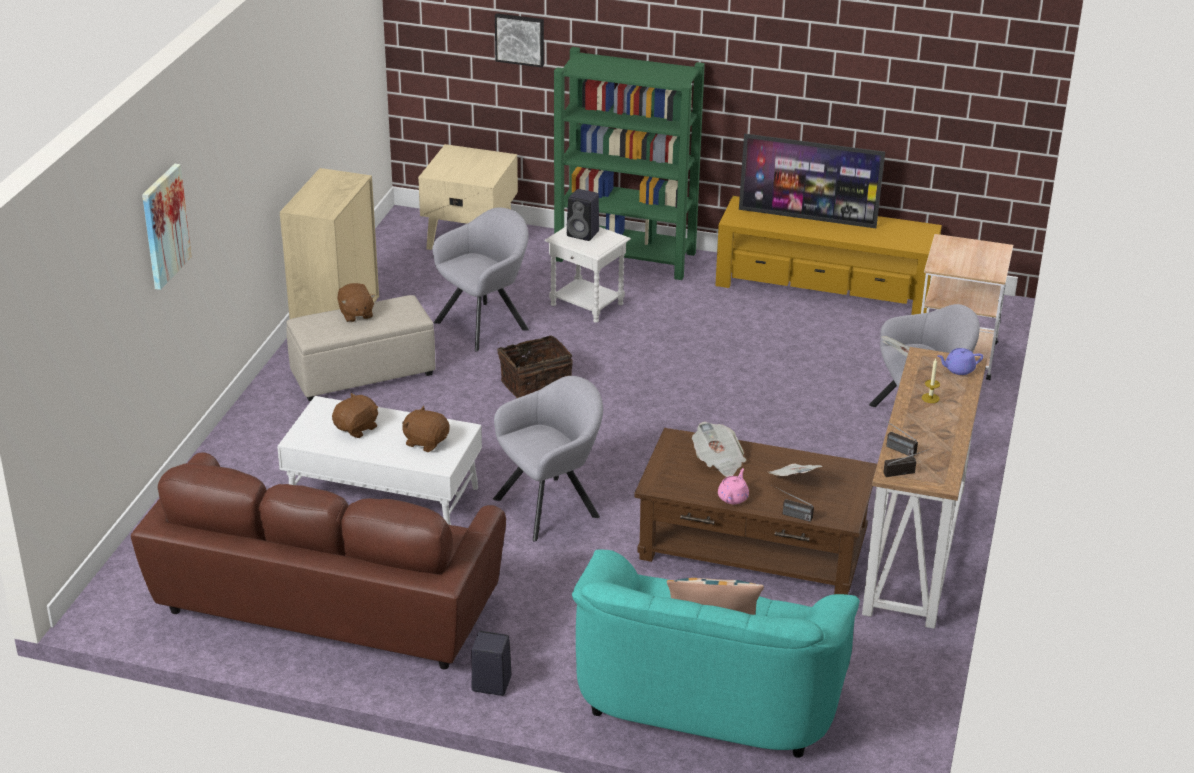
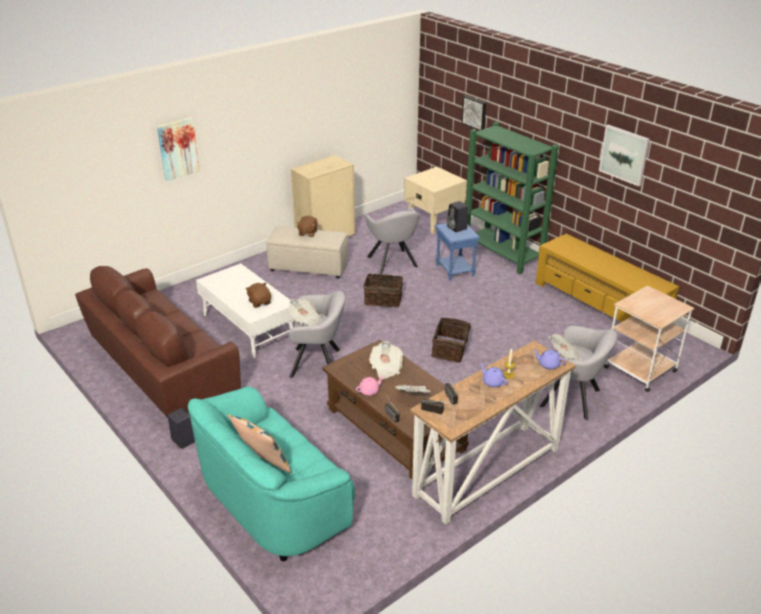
camera: 35 degrees right, 0 degrees up
(357, 428) = (238, 284): brown plush toy -> none
(486, 324) = (393, 263): grey armchair -> grey armchair turned 75 degrees clockwise
(526, 442) = (305, 320): none -> newspaper
(587, 303) = (455, 270): white side table -> blue side table
(707, 418) = (450, 350): none -> basket
(807, 218) = (596, 257): television -> none
(823, 55) = (624, 154): none -> picture
(924, 414) = (492, 382): none -> purple teapot

